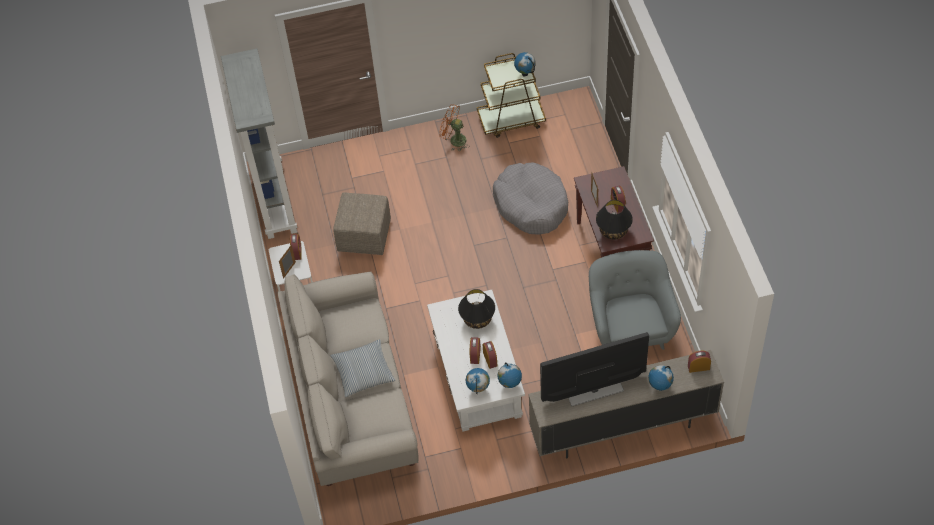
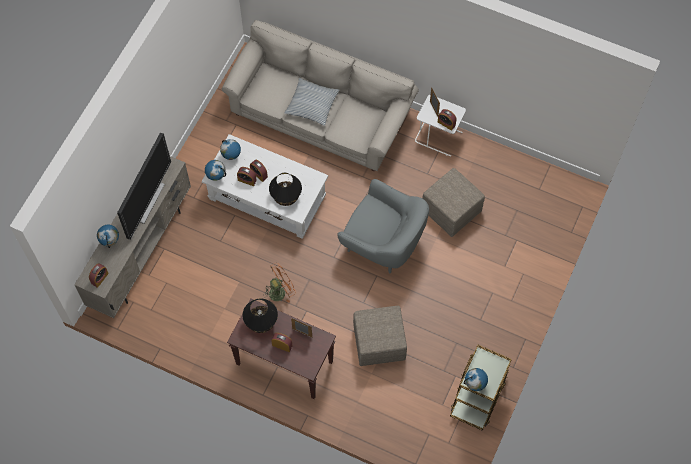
camera: 125 degrees right, 10 degrees up
(274, 201) = (537, 175): grey bookcase -> none
(454, 140) = (493, 338): orange fan -> orange fan (280, 291)
(531, 205) = (378, 343): grey dog bed -> beige ottoman
(630, 328) = (209, 320): grey armchair -> grey armchair (383, 243)

